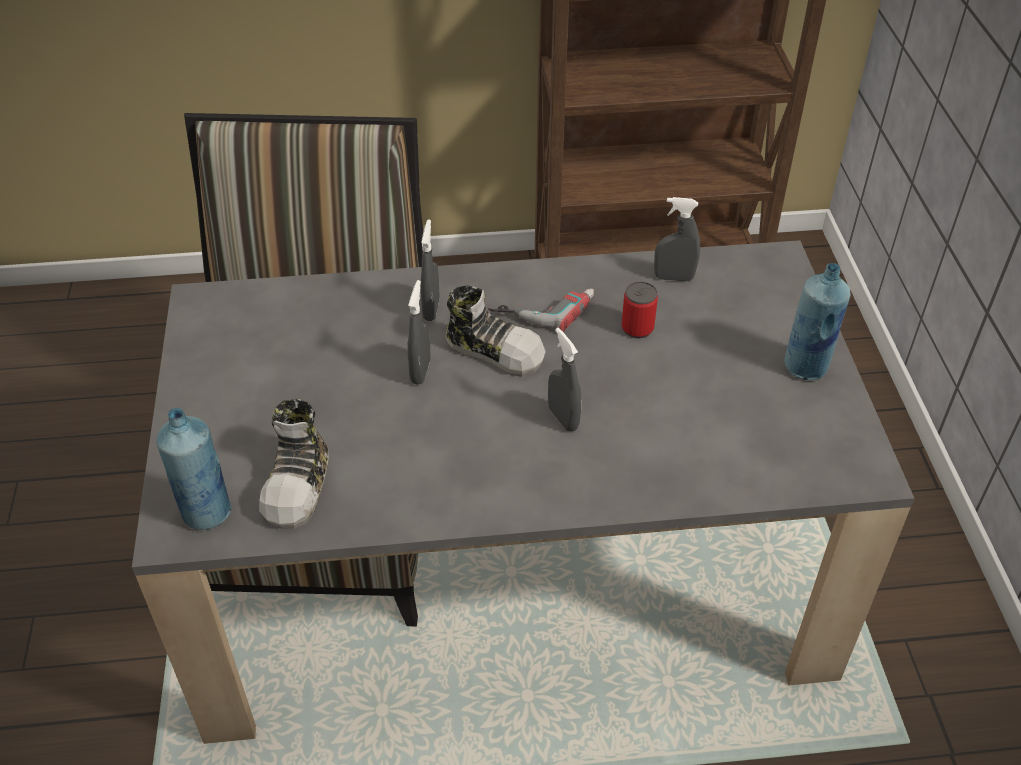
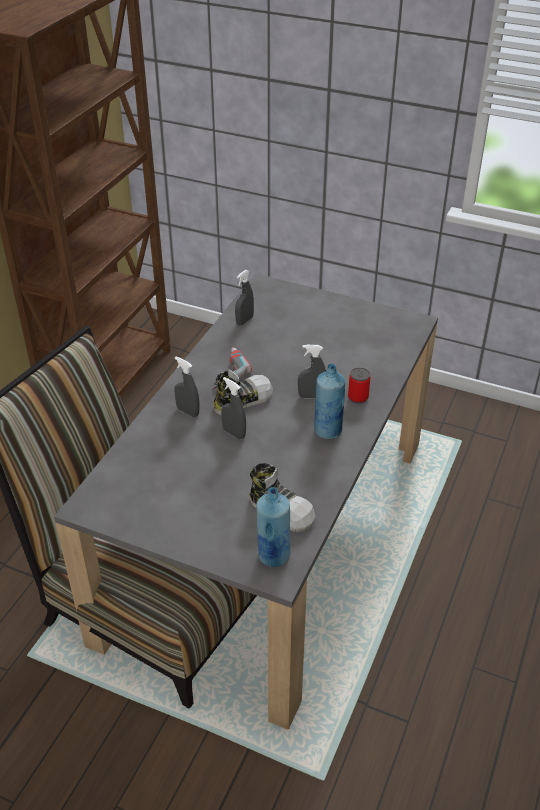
camera: 60 degrees left, 5 degrees down
(637, 328) = (270, 347): can -> can (358, 397)
(806, 366) = (340, 309): blue bottle -> blue bottle (328, 431)

